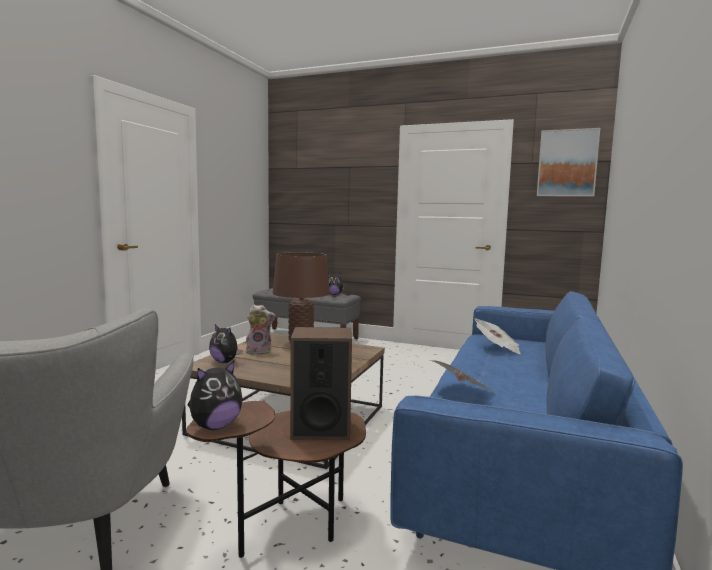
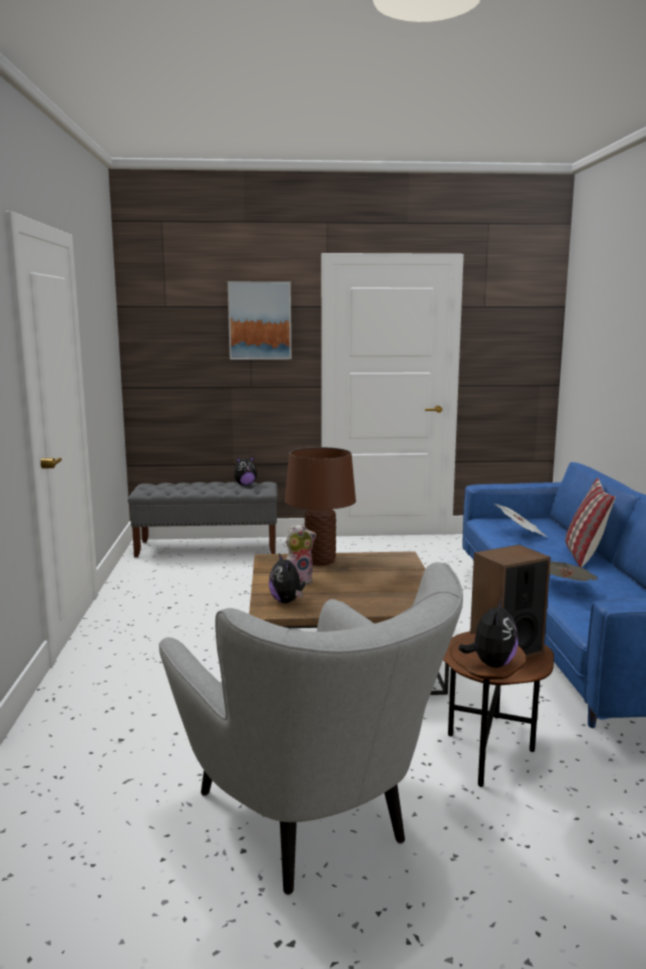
camera: 25 degrees left, 5 degrees up
(225, 362) = (287, 601): plush toy -> plush toy turned 60 degrees clockwise
(532, 372) = (583, 555): none -> pillow
(567, 163) = (522, 308): picture -> picture (260, 320)

